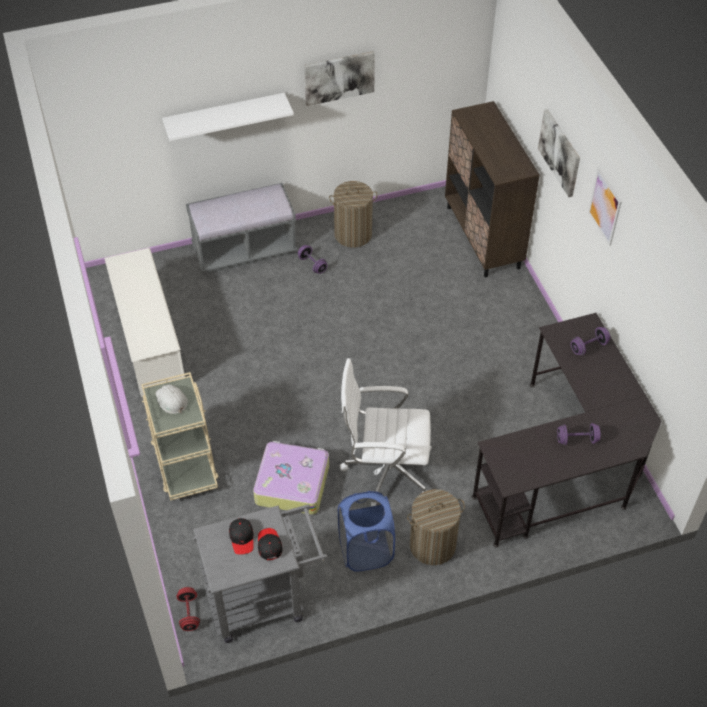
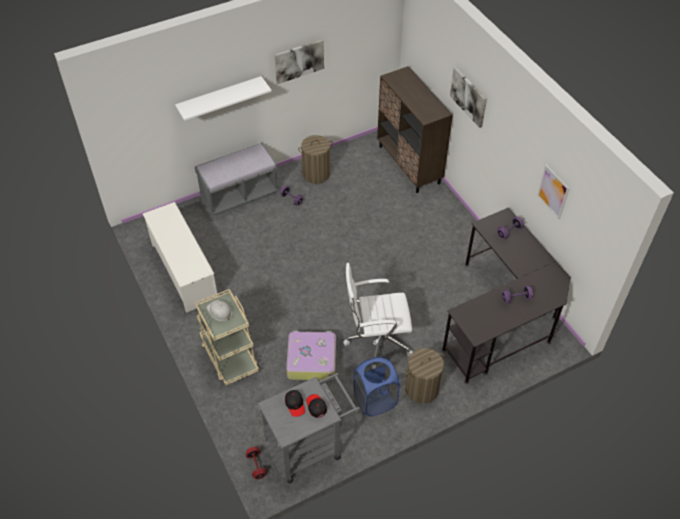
camera: 10 degrees left, 0 degrees up
(605, 207) = (511, 131): picture -> picture (553, 191)

